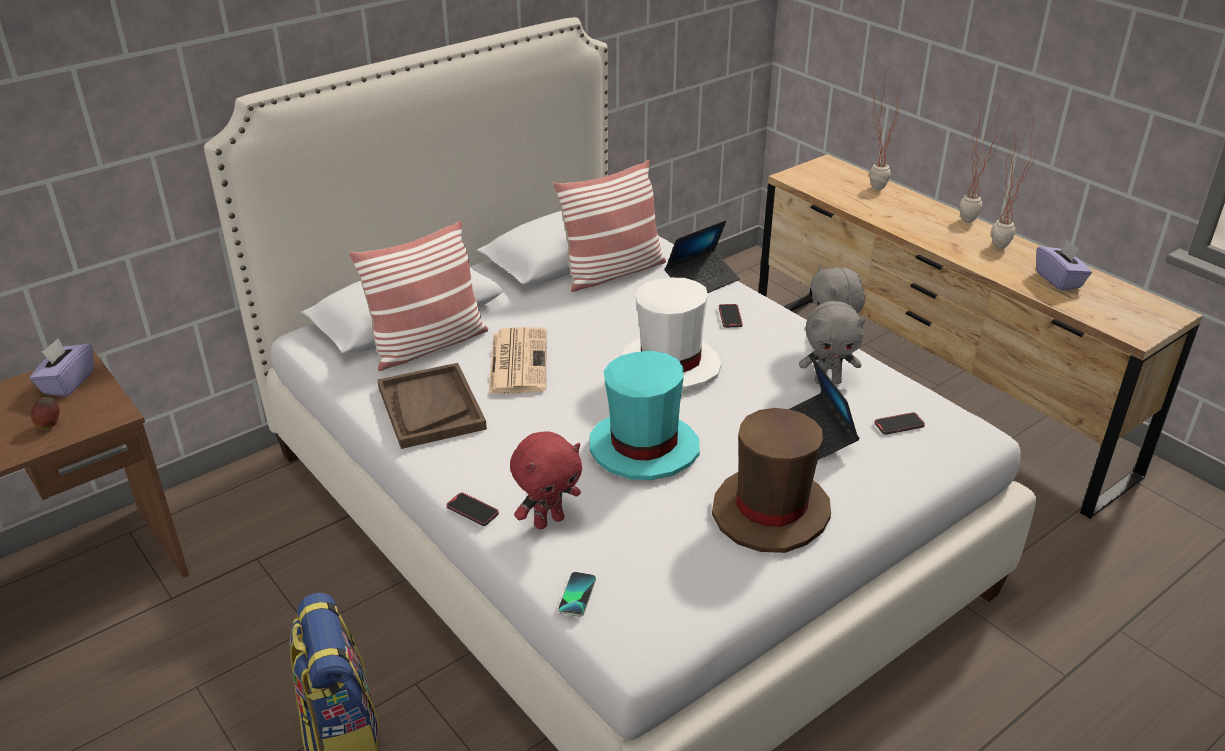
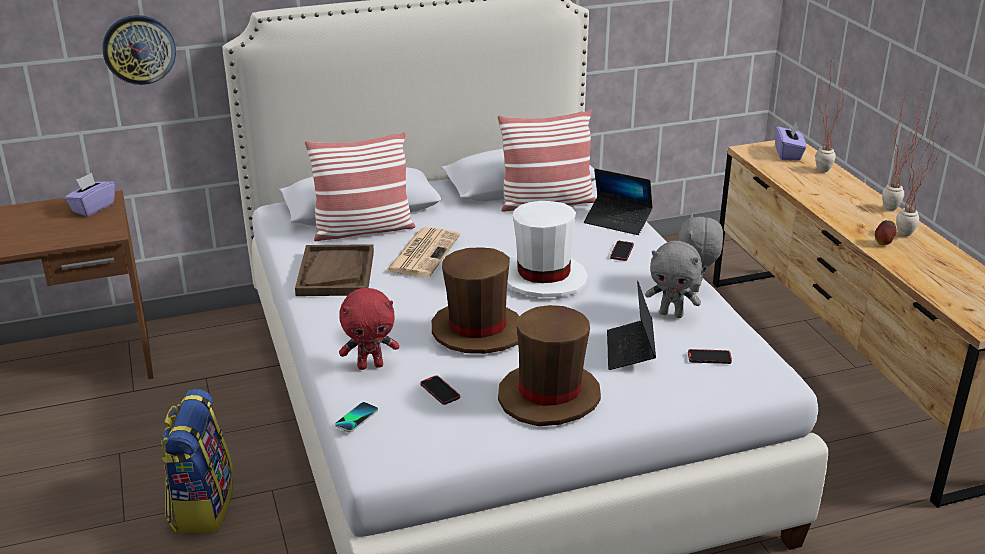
camera: 20 degrees right, 5 degrees down
(50, 425) = (65, 233): apple -> apple (883, 243)
(91, 166) = (139, 49): none -> wall clock
(472, 511) = (319, 347): phone -> phone (440, 392)
(643, 448) = (477, 331): turquoise hat -> brown hat
(702, 281) = (617, 221): laptop -> laptop turned 45 degrees clockwise
(1059, 280) = (941, 270): purple tissue box -> purple tissue box (788, 154)

